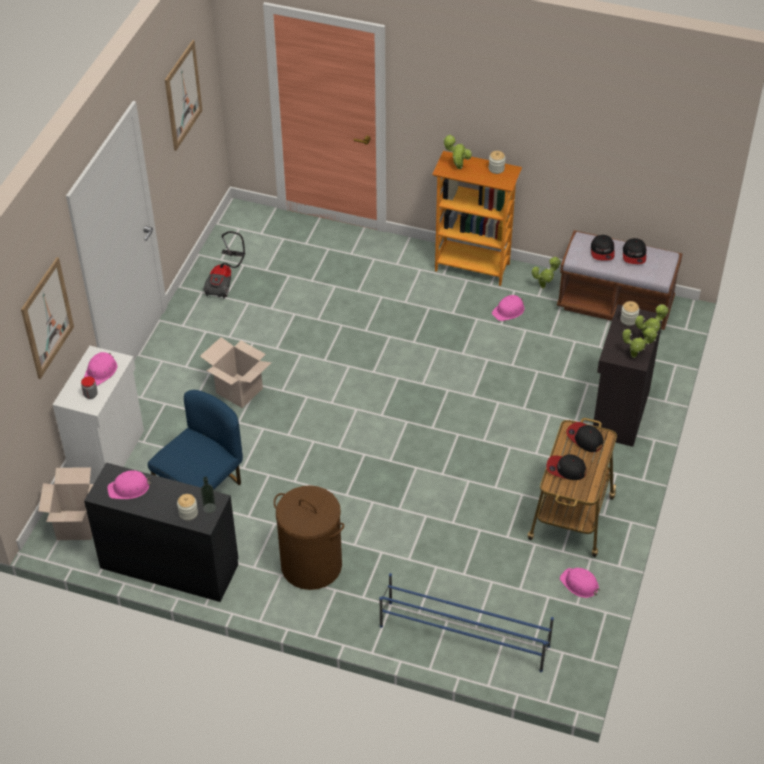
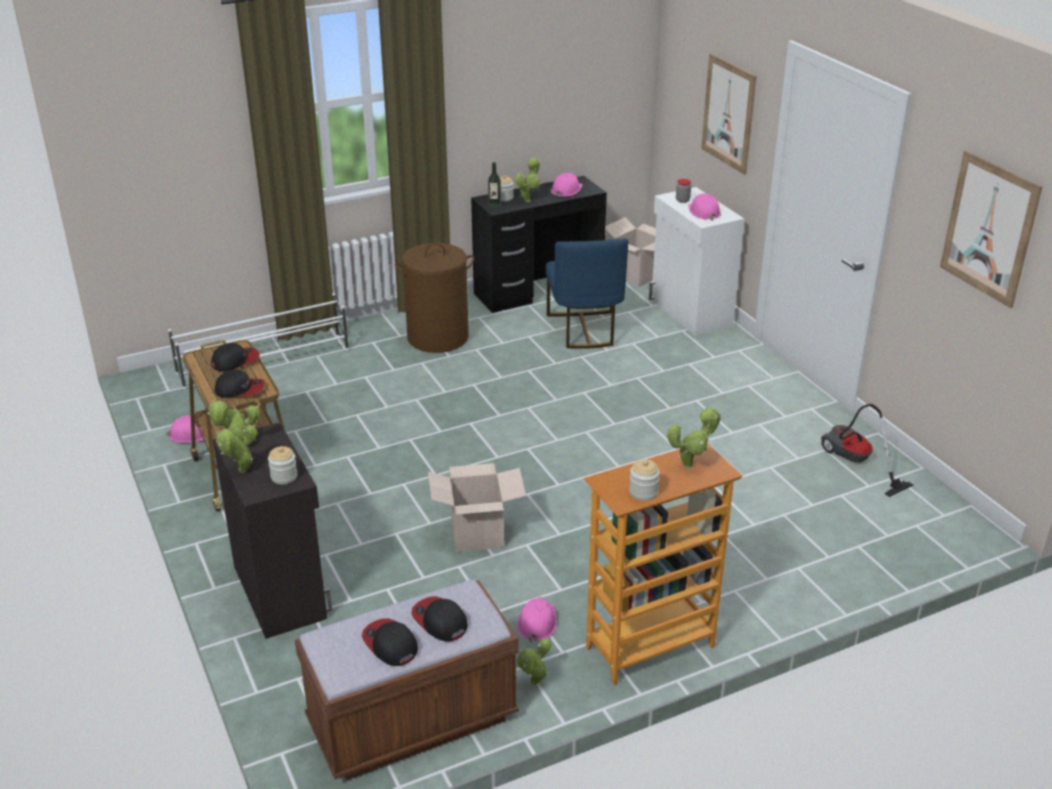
camera: 135 degrees right, 15 degrees down
(175, 496) = (528, 200): none -> potted plant
(239, 391) = (675, 395): cardboard box -> cardboard box (477, 535)
(463, 635) = (264, 361): blue shoe rack -> white shoe rack

